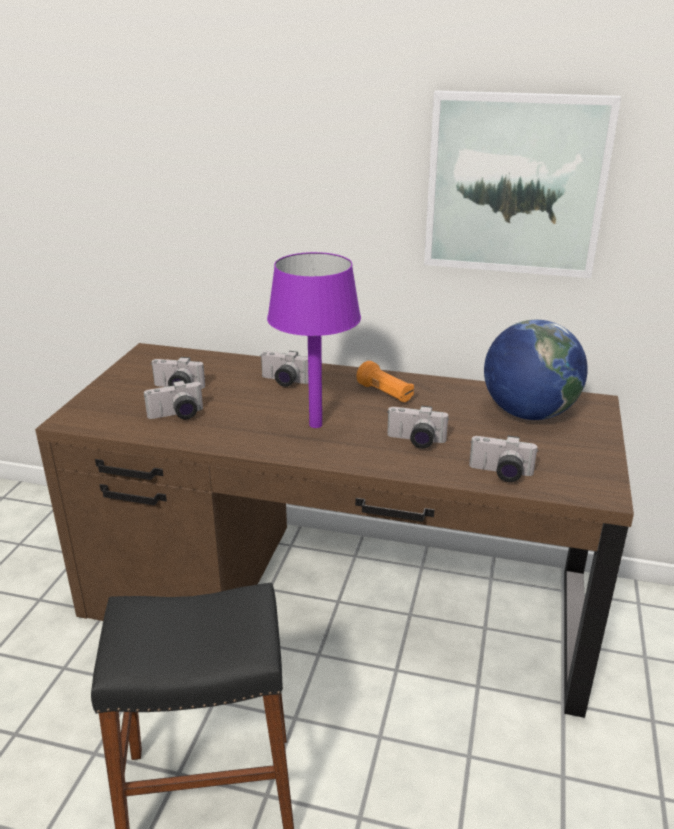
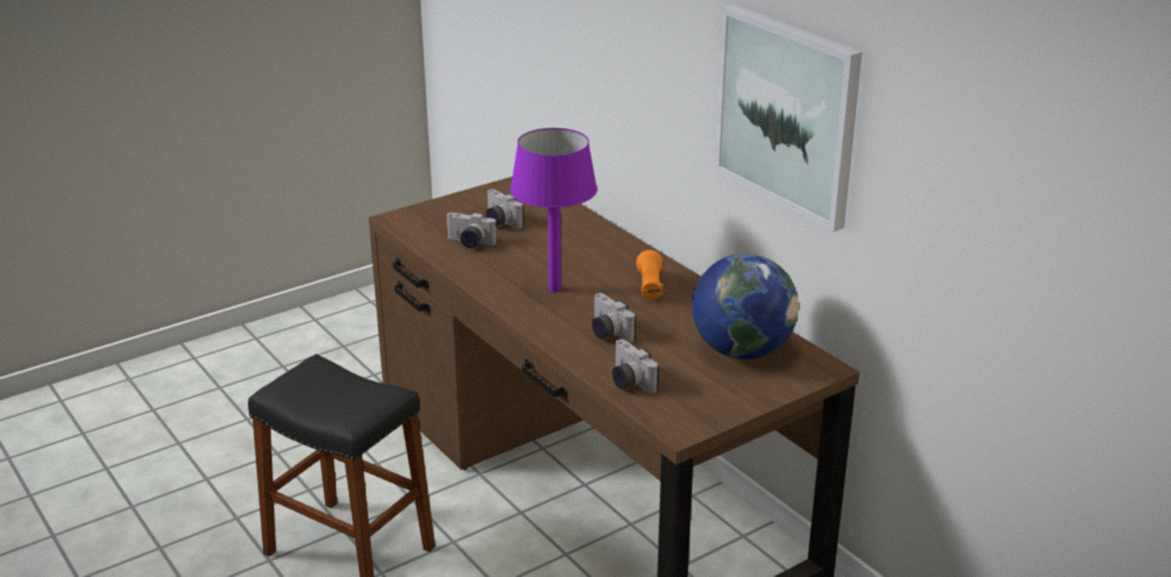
camera: 40 degrees right, 0 degrees up
(283, 382) = (586, 246): camera -> none

